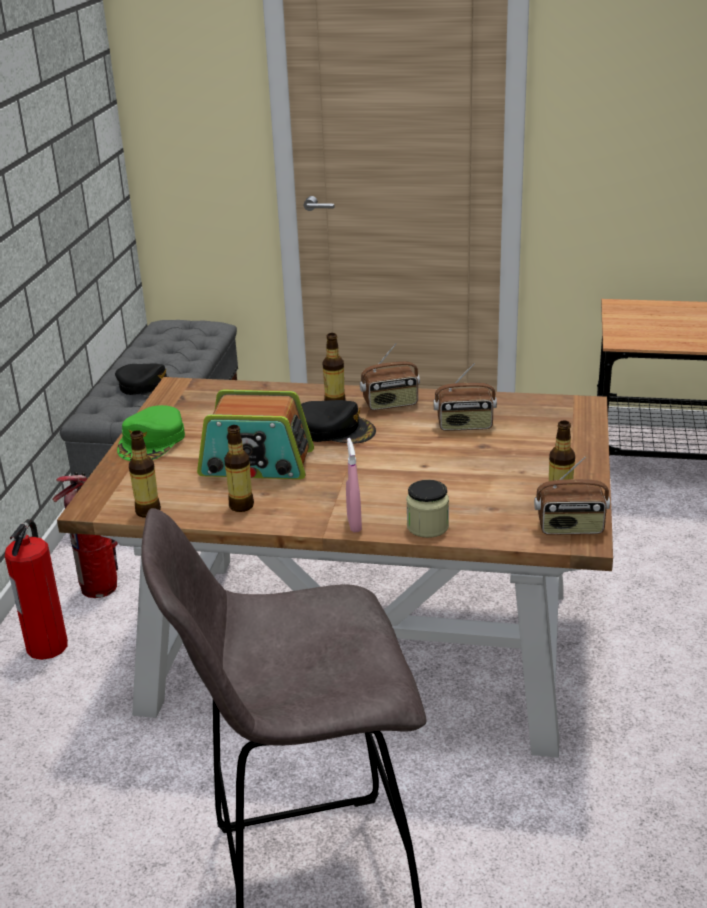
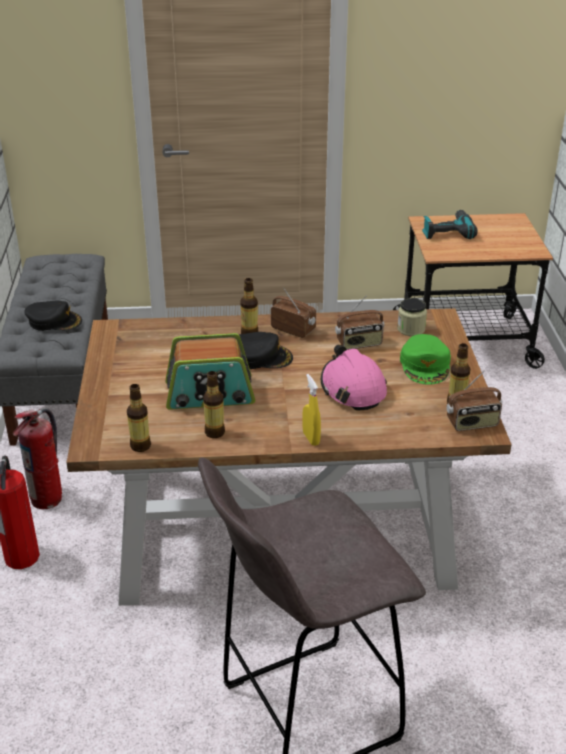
camera: 15 degrees left, 5 degrees up
(152, 441) = (113, 382): green cap -> green cap (425, 365)
(354, 524) = (311, 438): pink spray bottle -> yellow spray bottle
(390, 404) = (293, 329): radio -> radio turned 120 degrees counterclockwise
(427, 527) = (367, 434): jar -> jar (411, 329)
(433, 474) = (352, 388): none -> pink hard hat
(644, 317) = (447, 231): none -> power drill

